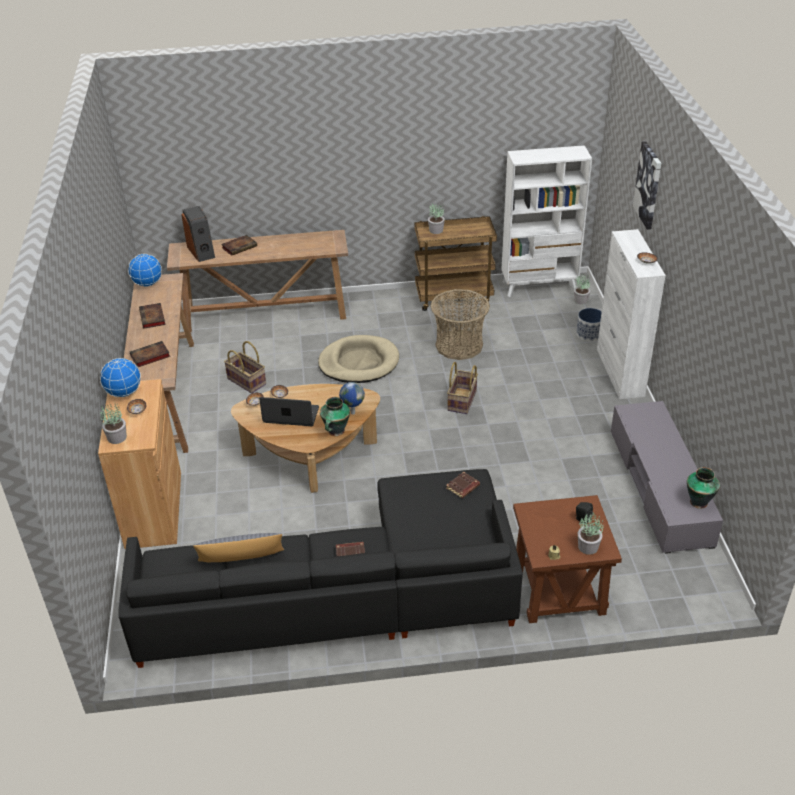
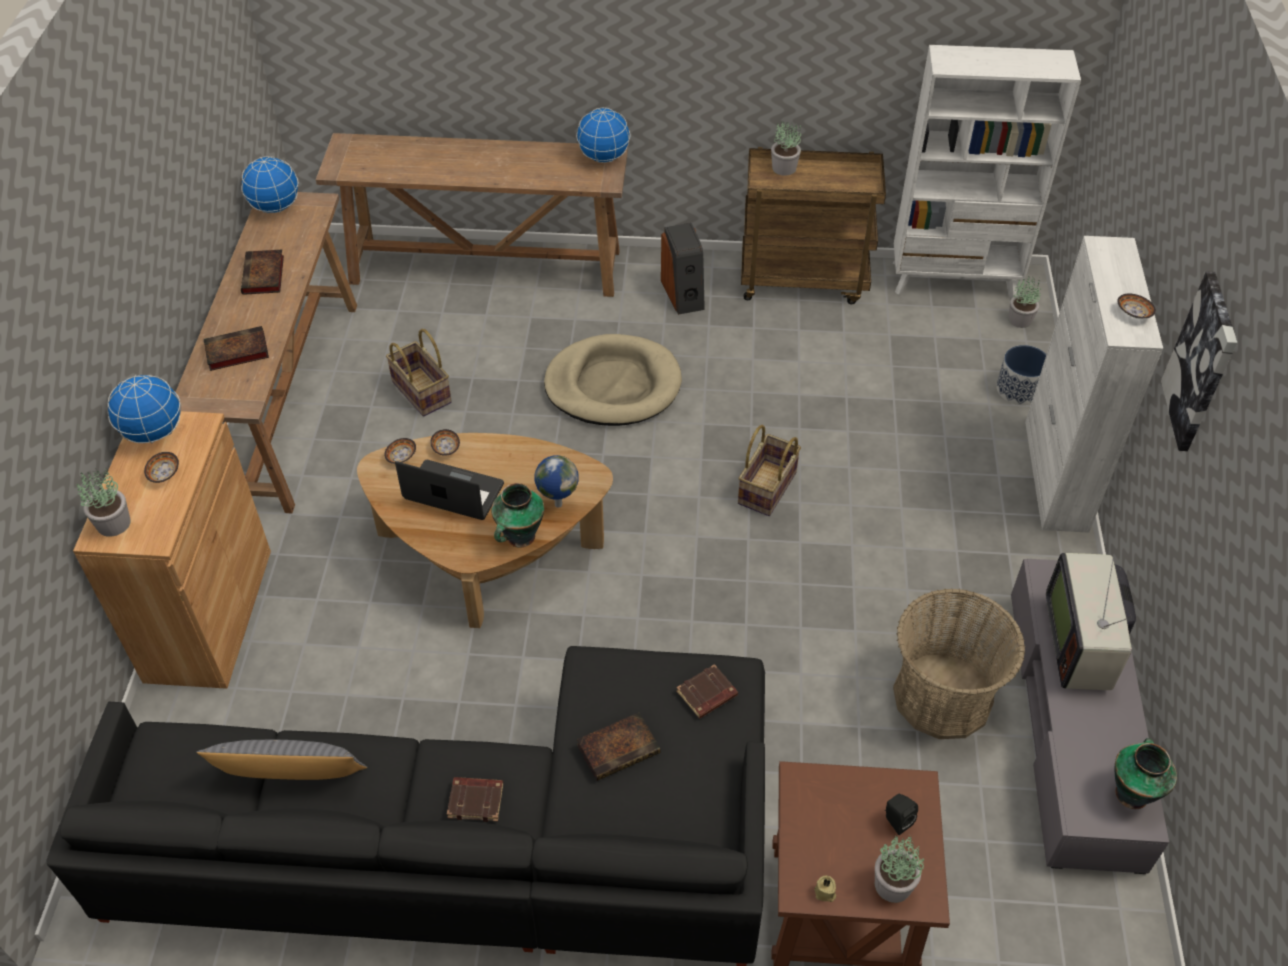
camera: 10 degrees right, 10 degrees up
(201, 252) = (380, 157): speaker -> speaker (683, 294)
(240, 247) = (445, 156): book -> book (620, 747)
(332, 237) = (603, 158): none -> globe
(459, 345) = (788, 377): basket -> basket (942, 696)
(648, 185) = (1168, 165): picture -> picture (1201, 363)
(655, 439) = (1082, 643): none -> television

